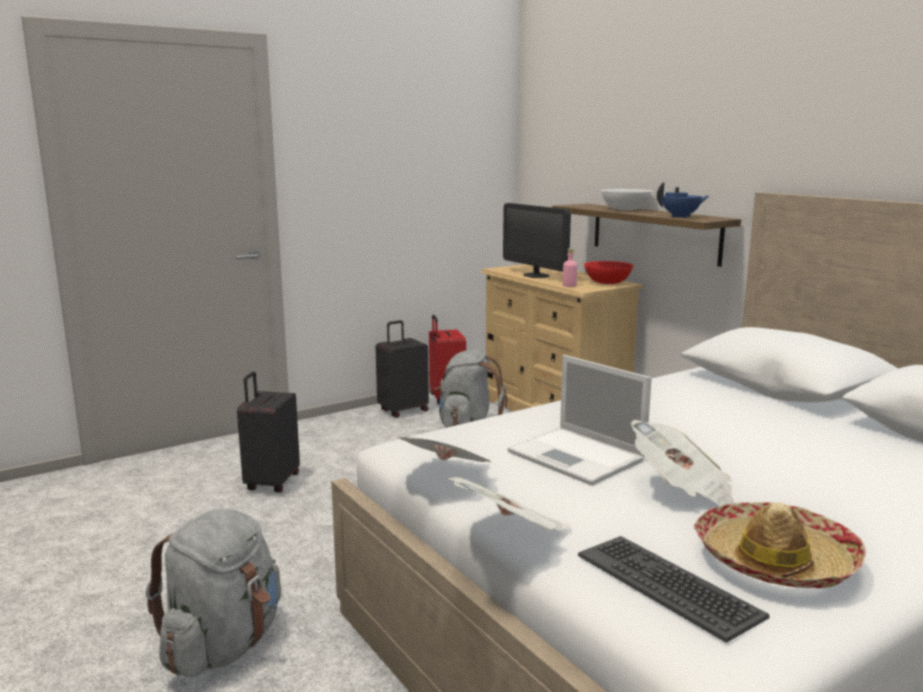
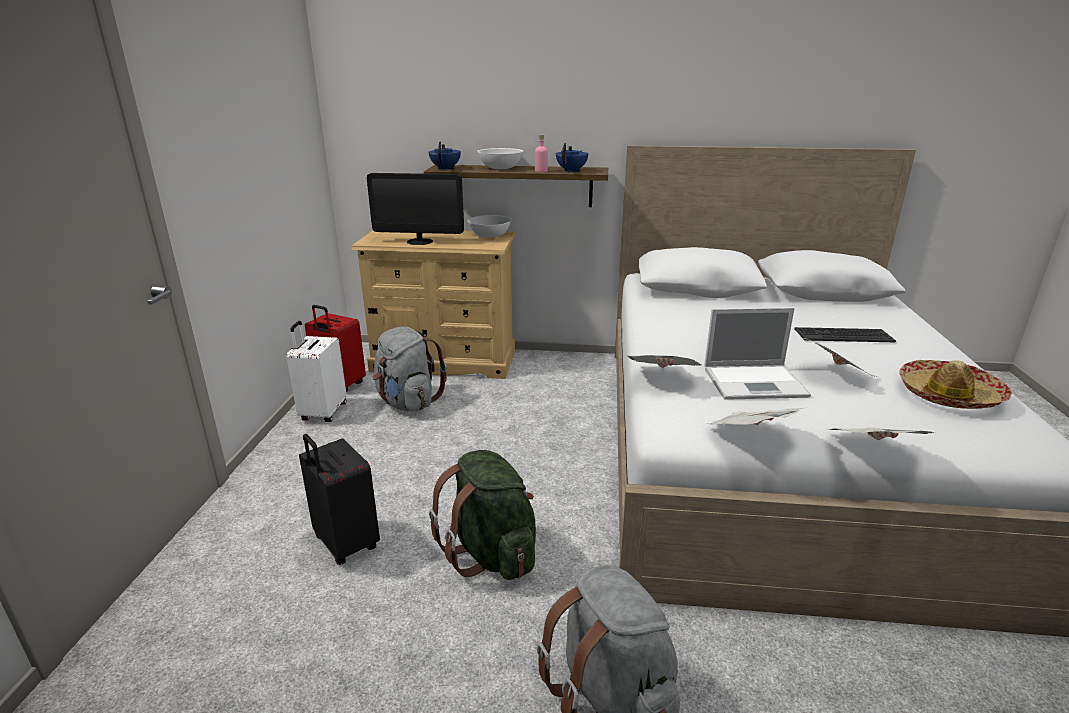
camera: 50 degrees left, 10 degrees up
(327, 534) = (491, 553): none -> green backpack
(403, 410) = (322, 412): black suitcase -> white suitcase
(503, 422) = (661, 379): none -> newspaper
(569, 285) = (474, 245): pink bottle -> pink bottle (541, 171)
(577, 205) = (446, 168): none -> blue teapot
(607, 282) = (490, 236): red bowl -> white bowl
(668, 585) = (967, 434): keyboard -> keyboard (843, 335)

